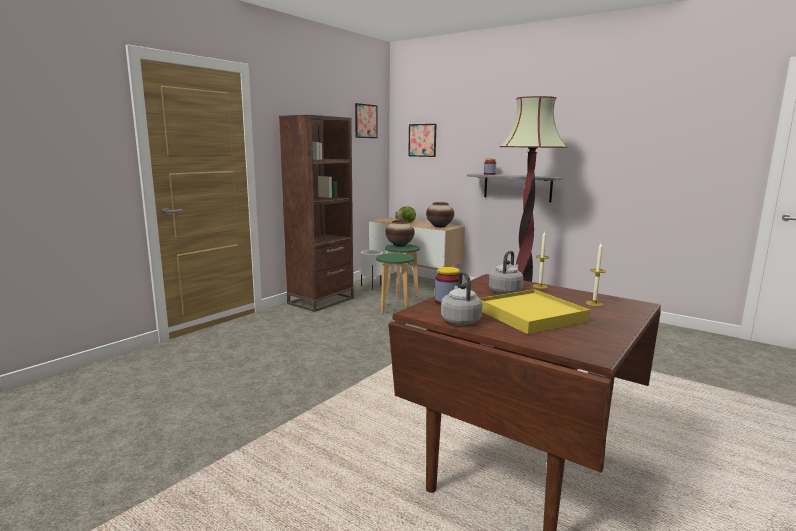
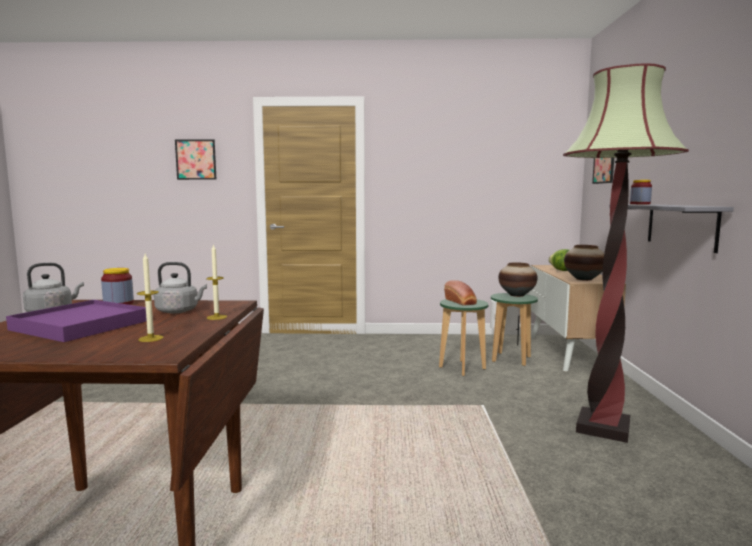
camera: 55 degrees right, 5 degrees down
(321, 301) = (424, 341): brown bookcase -> none
(366, 121) = (535, 142): picture -> picture (196, 159)
(392, 257) = (461, 302): none -> bread
(531, 315) = (81, 325): yellow tray -> purple tray

